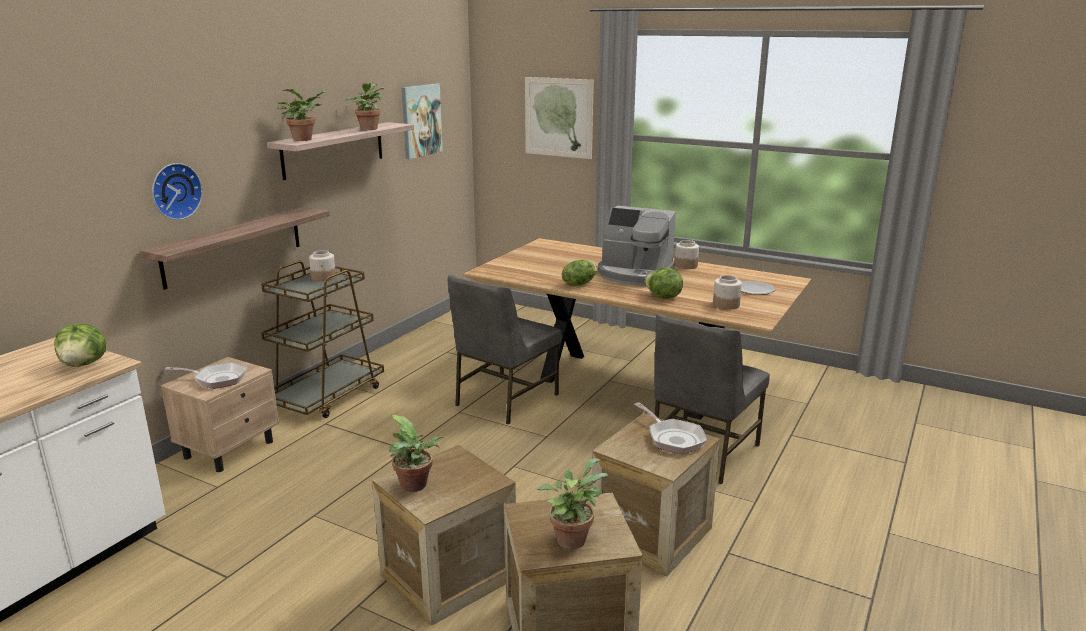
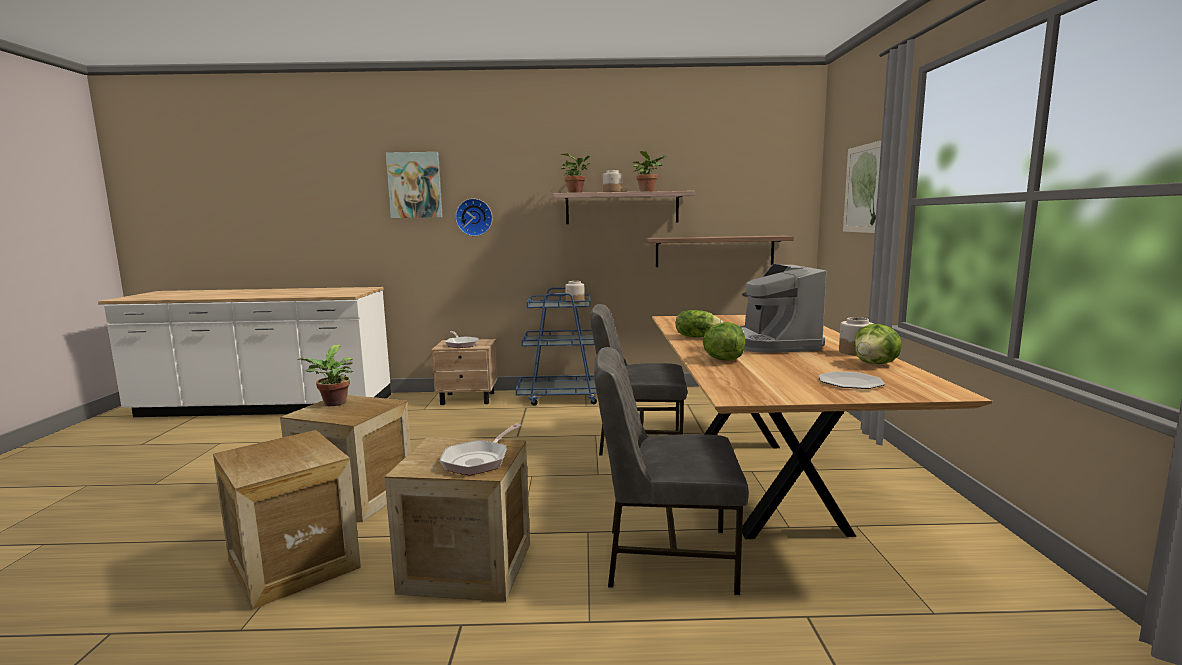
camera: 60 degrees right, 10 degrees down
(84, 364) = (345, 293): lettuce -> lettuce (875, 364)
(234, 246) = (516, 264): shelf -> shelf (714, 251)
(327, 396) = (562, 397): brown cart -> blue cart
(421, 120) = (736, 195): picture -> picture (415, 185)
(572, 538) = (263, 458): potted plant -> none
(726, 305) = (758, 380): jar -> jar (612, 192)

